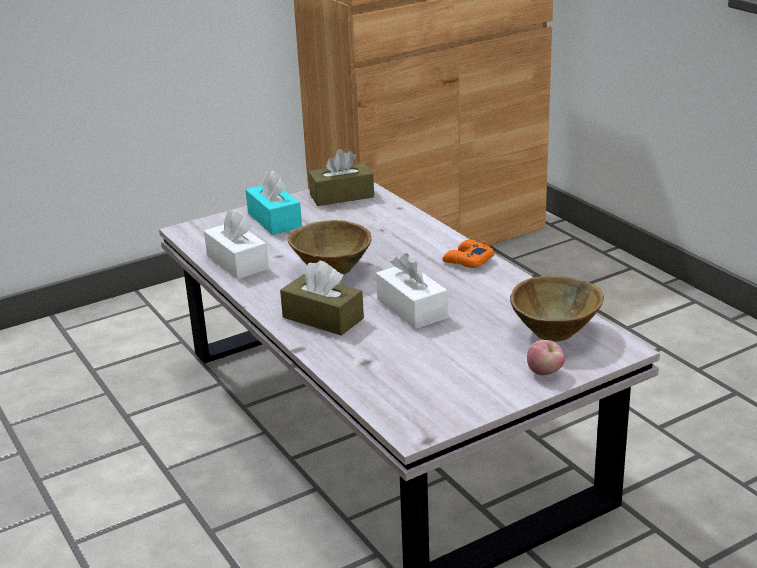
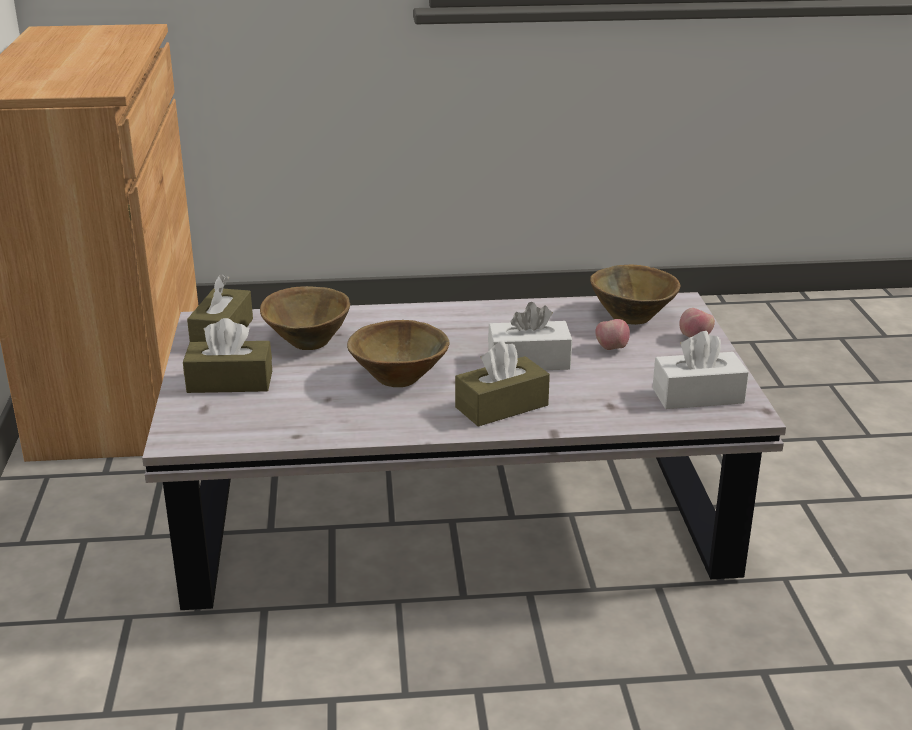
camera: 65 degrees left, 0 degrees up
(237, 262) = (314, 425): white tissue box -> white tissue box (698, 395)
(274, 220) = (230, 382): turquoise tissue box -> brown tissue box
(359, 223) = (307, 341): none -> brown bowl
(467, 260) = (459, 314): orange game controller -> none
(475, 338) = (611, 348): none -> apple

